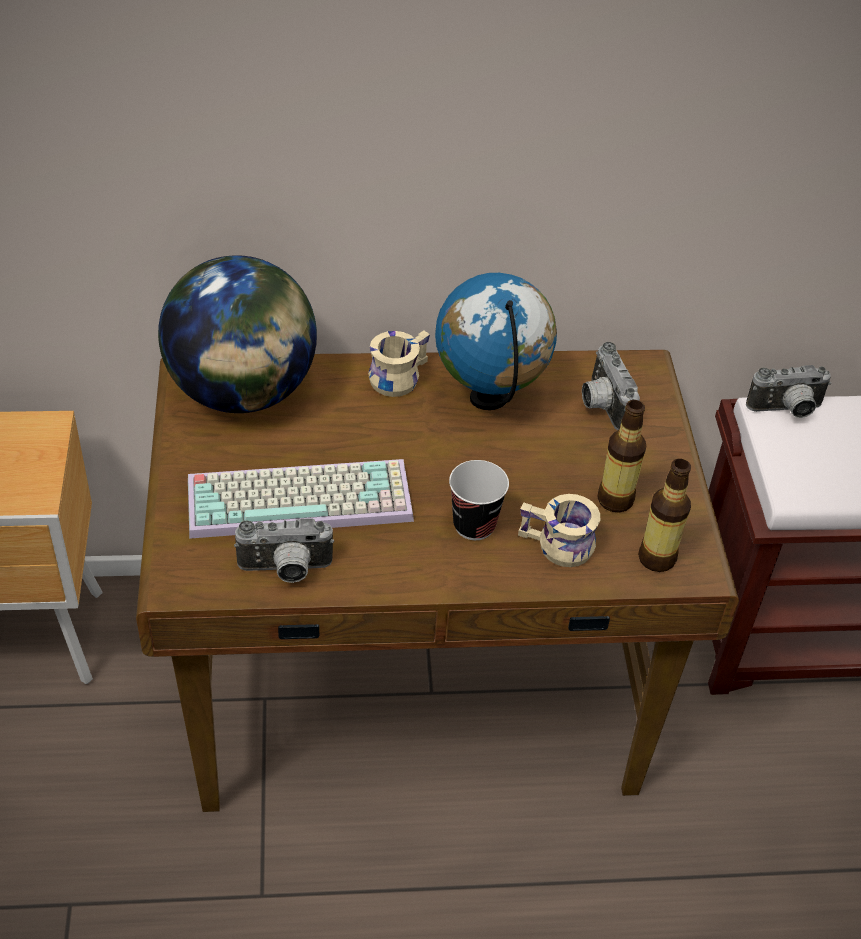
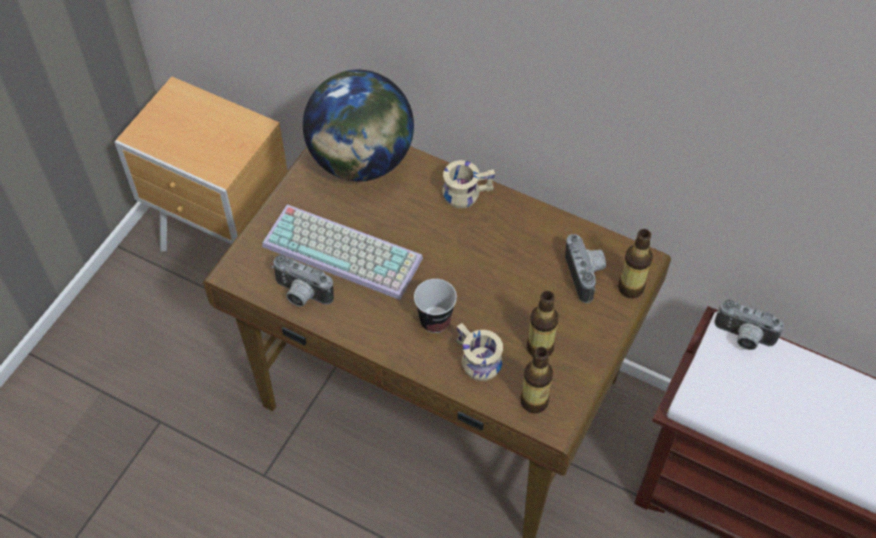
camera: 35 degrees right, 10 degrees up
(489, 398) = (513, 236): globe -> none
(601, 405) = (586, 275): camera -> camera turned 150 degrees clockwise
(658, 397) = (630, 288): none -> bottle

